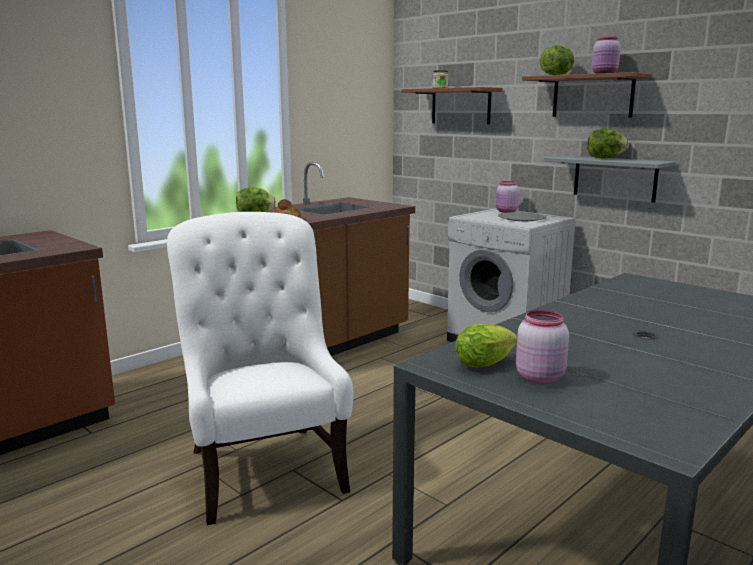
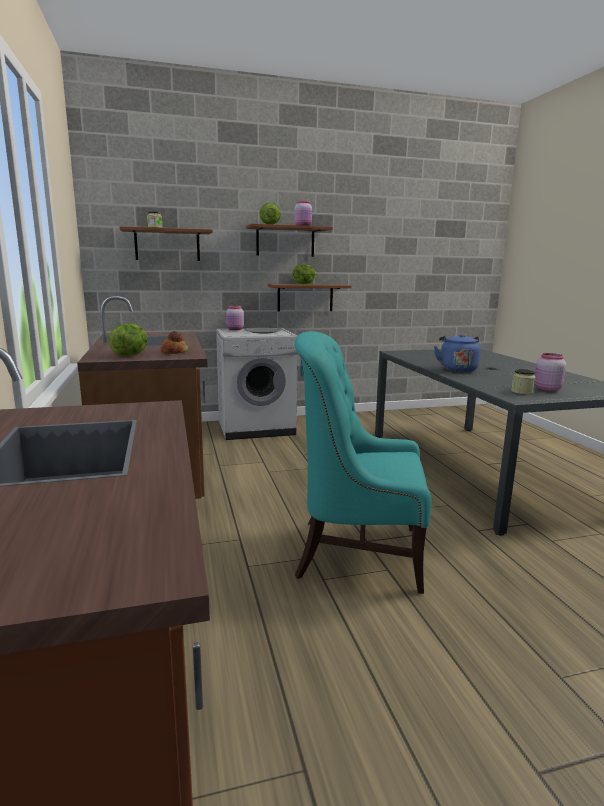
camera: 60 degrees left, 0 degrees up
(264, 469) = (356, 552): white chair -> turquoise chair
(487, 363) = (522, 392): lettuce -> jar
(582, 318) = (457, 369): none -> blue kettle
(614, 178) = (305, 297): grey shelf -> brown shelf

